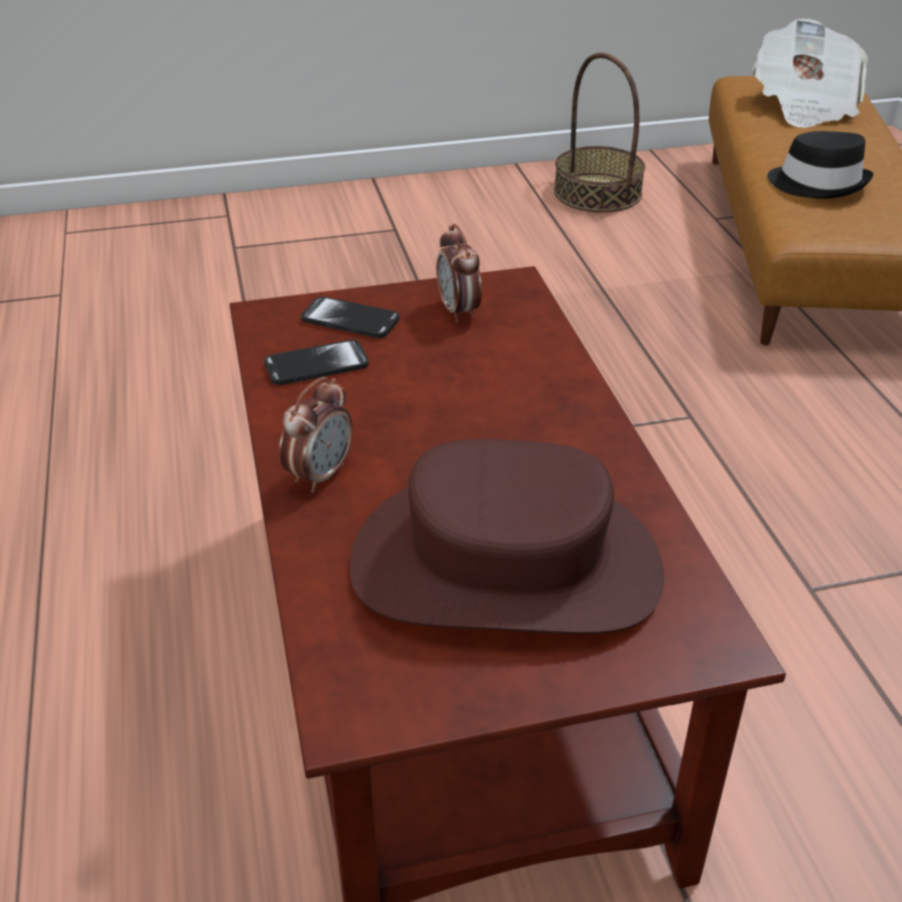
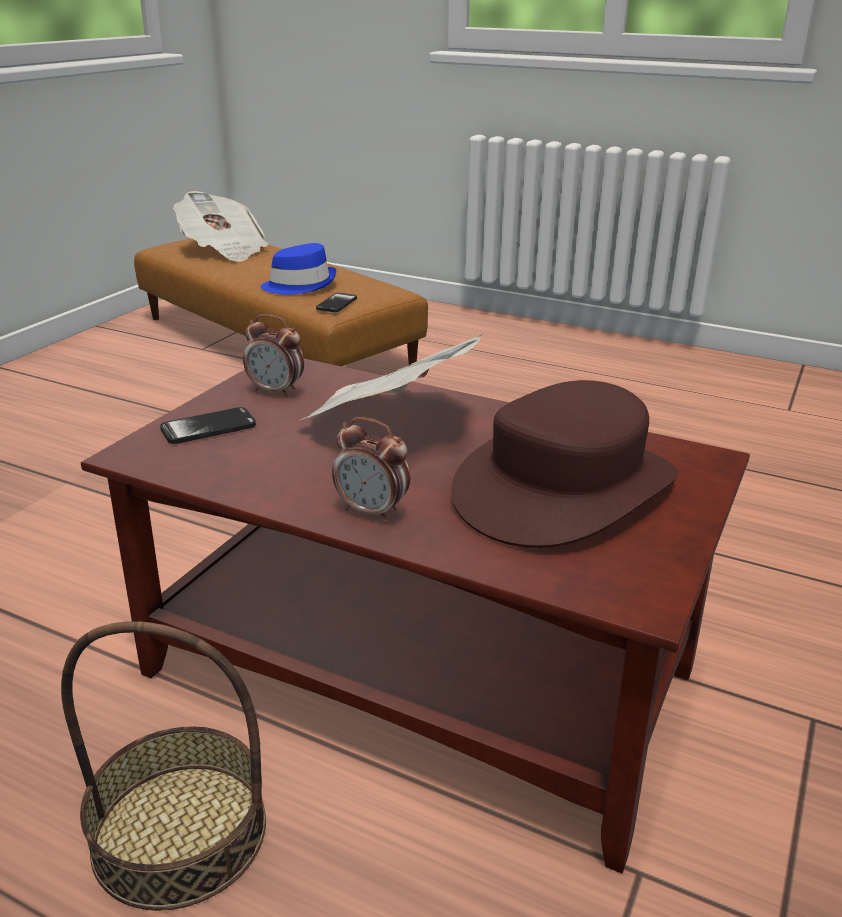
camera: 50 degrees left, 10 degrees down
(316, 365) = (238, 461): phone -> phone (336, 304)
(320, 475) = (372, 512): alarm clock -> alarm clock turned 135 degrees clockwise
(487, 398) = (389, 423): none -> newspaper
(597, 193) = (94, 362): basket -> basket (179, 833)
(818, 183) = (299, 285): black hat -> blue hat

